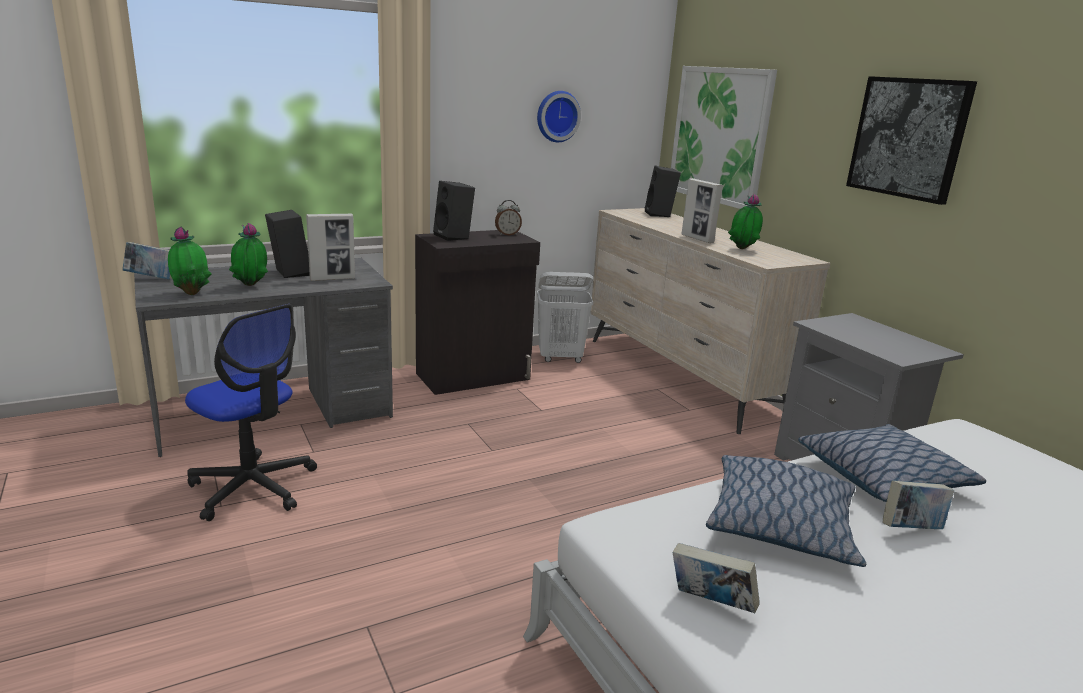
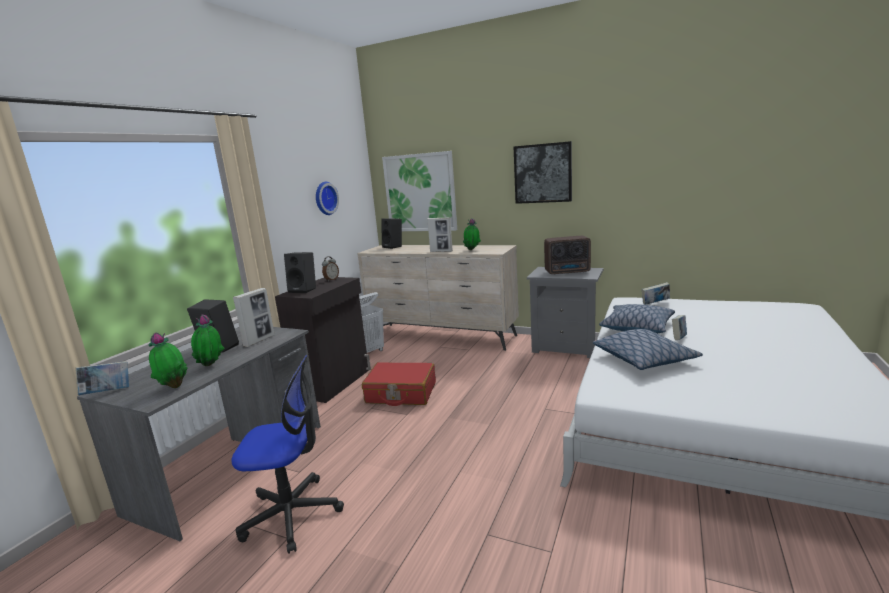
camera: 35 degrees left, 5 degrees down
(522, 423) = (401, 393): none -> red suitcase
(710, 604) = (680, 398): book -> book (655, 303)
(881, 337) = (568, 272): none -> radio

